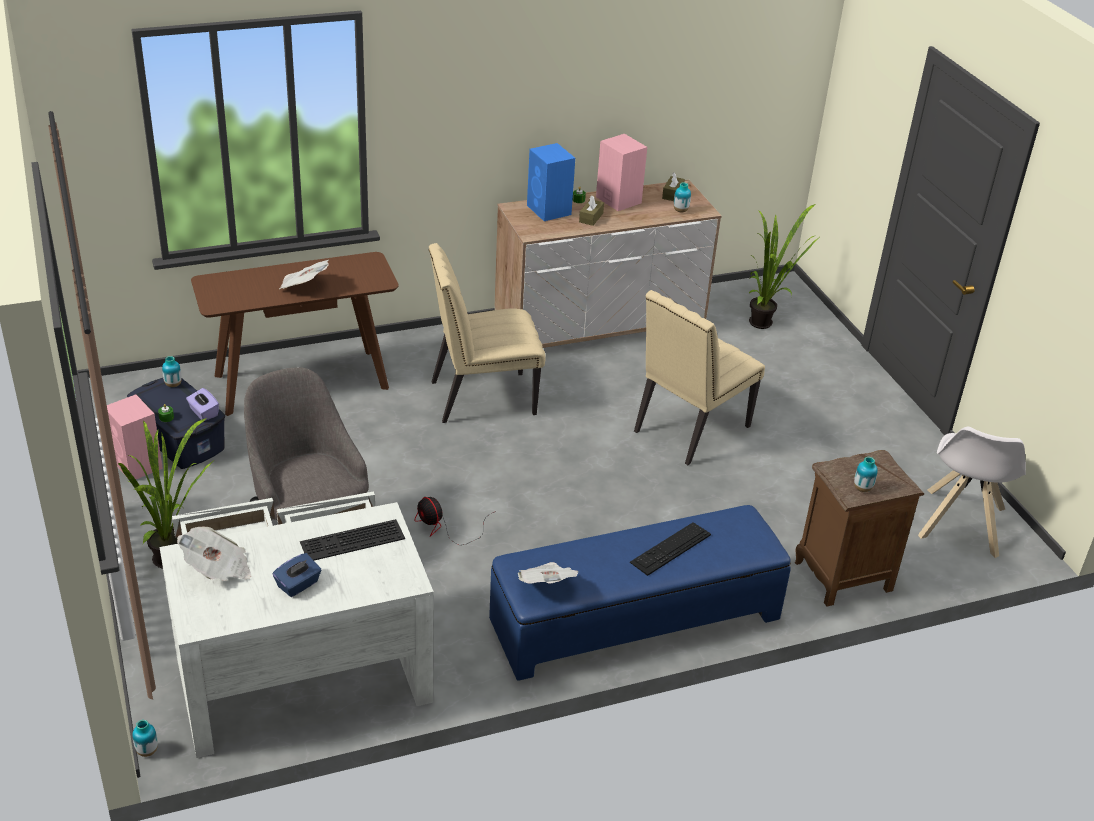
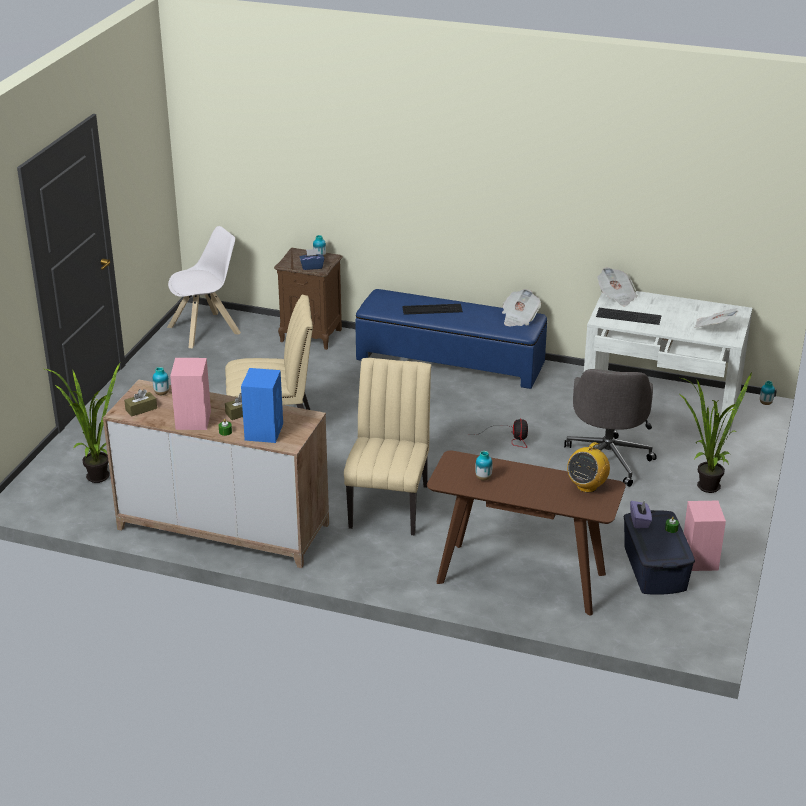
camera: 140 degrees left, 5 degrees down
(173, 384) = (650, 554): vase -> vase (483, 478)
(236, 298) = (587, 486): none -> radio
(298, 585) = (673, 309): blue tissue box -> blue tissue box (312, 267)
(304, 286) = (522, 477): newspaper -> newspaper (616, 297)
(484, 397) = (389, 507): beige chair -> beige chair turned 105 degrees counterclockwise

